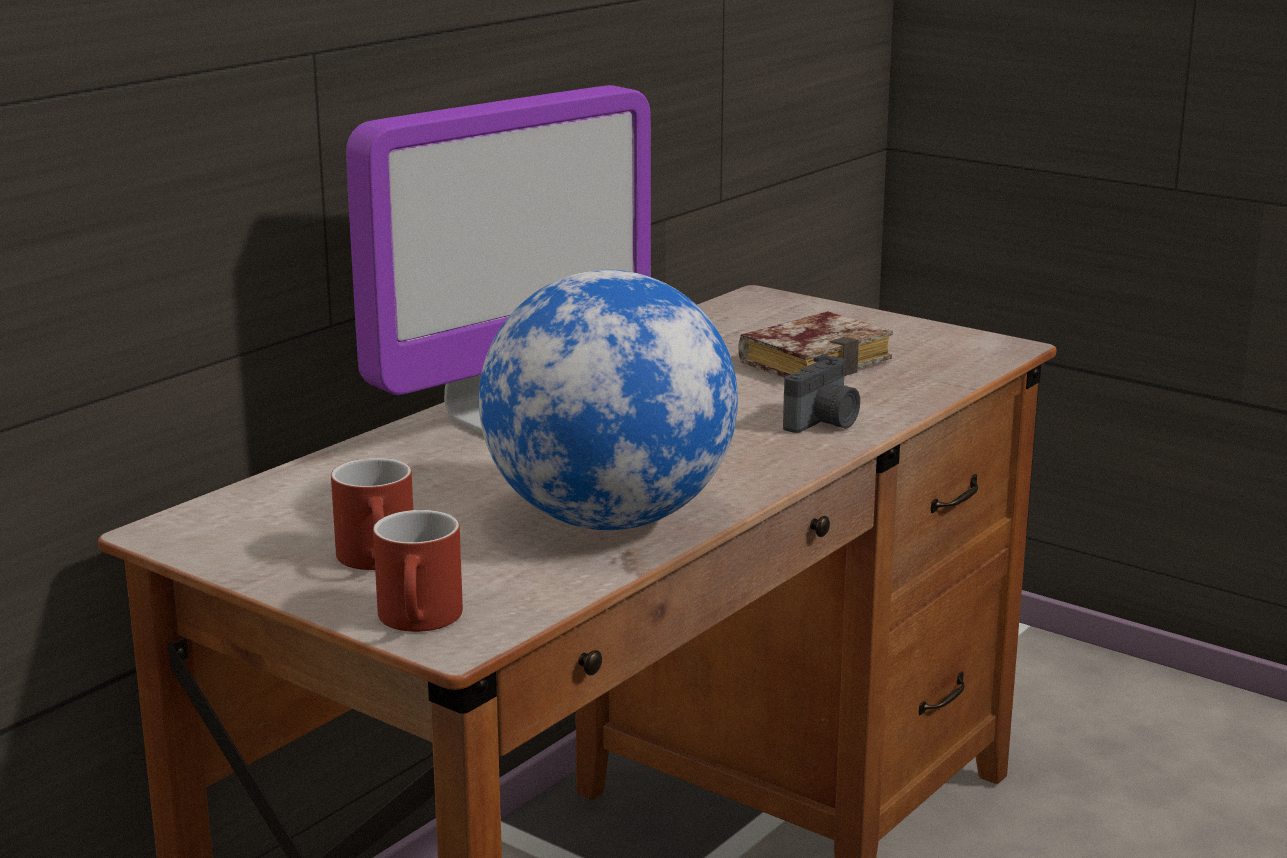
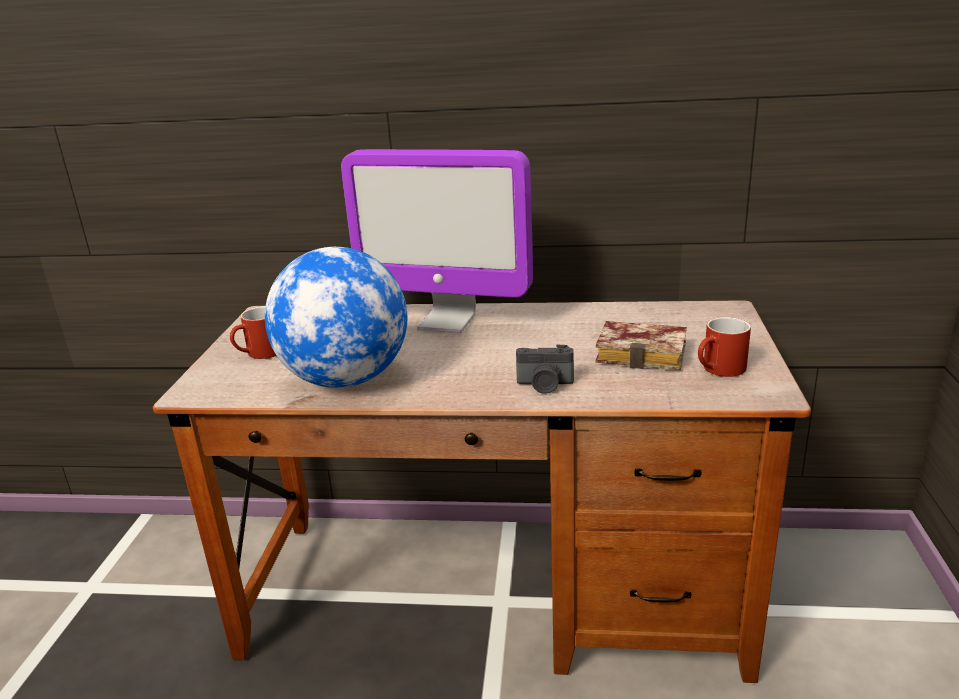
camera: 60 degrees right, 5 degrees up
(422, 621) = (202, 382): red mug -> red mug (720, 370)

